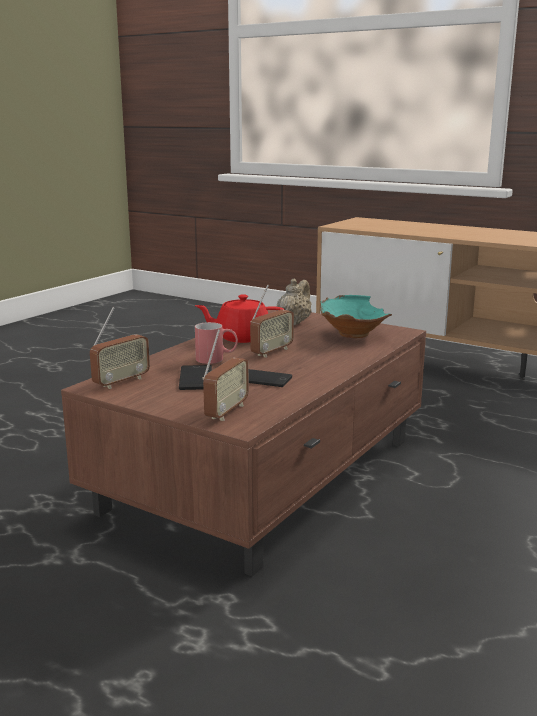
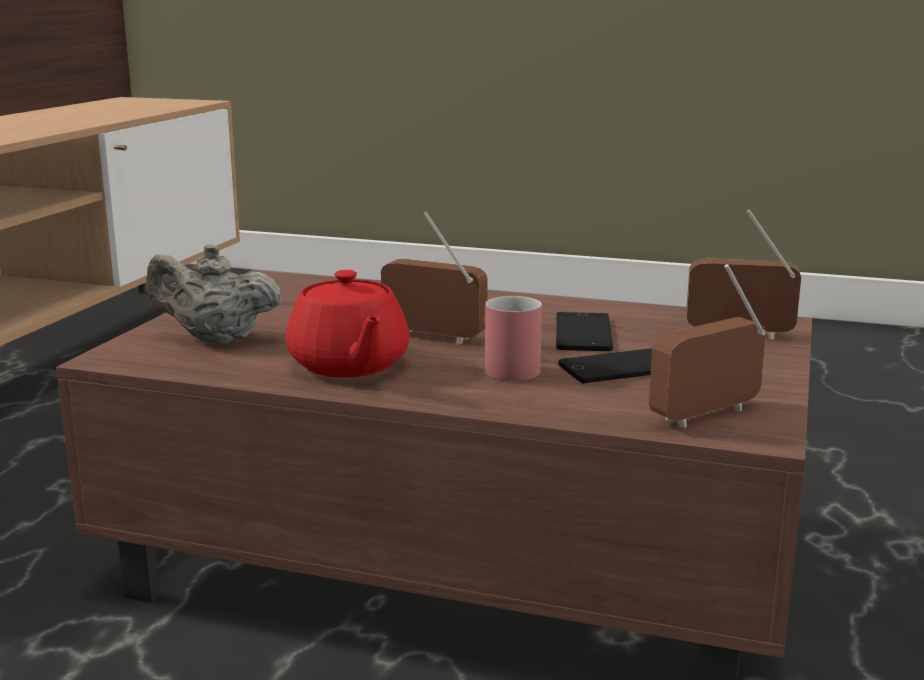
camera: 105 degrees left, 0 degrees up
(121, 382) = (705, 415): radio -> radio turned 60 degrees counterclockwise
(351, 334) = (295, 301): turquoise bowl -> none

